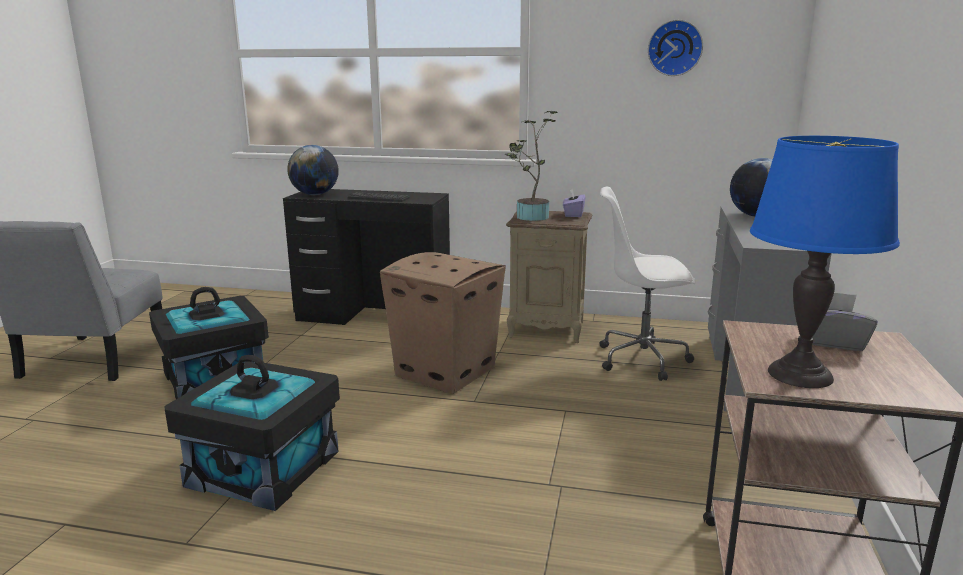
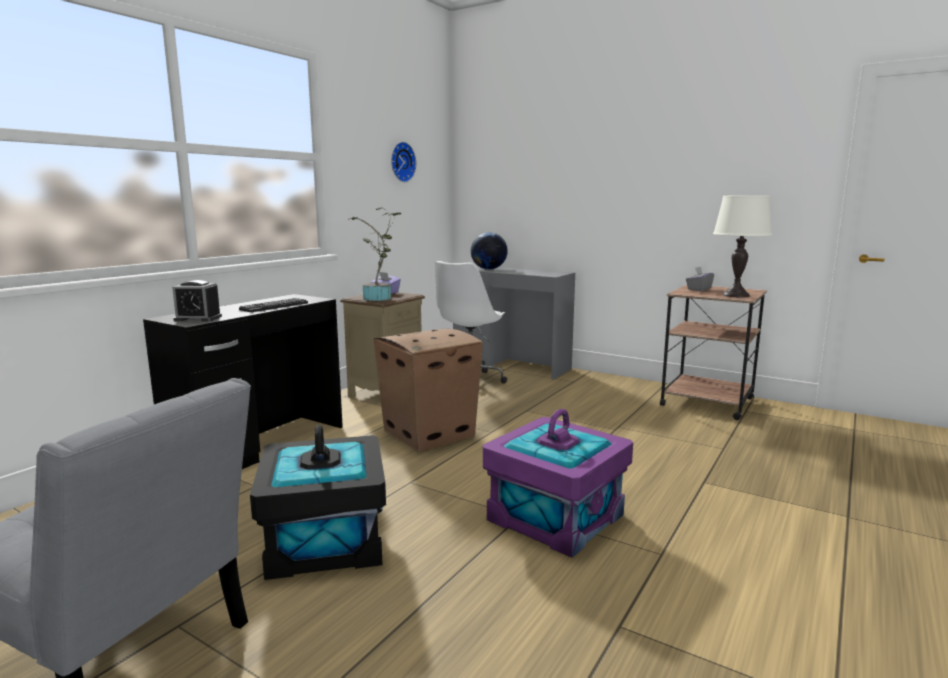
camera: 70 degrees left, 5 degrees down
(264, 468) = (555, 517): black storage box -> purple storage box
(315, 194) = (198, 318): globe -> alarm clock
(800, 375) = (736, 295): blue table lamp -> white table lamp

